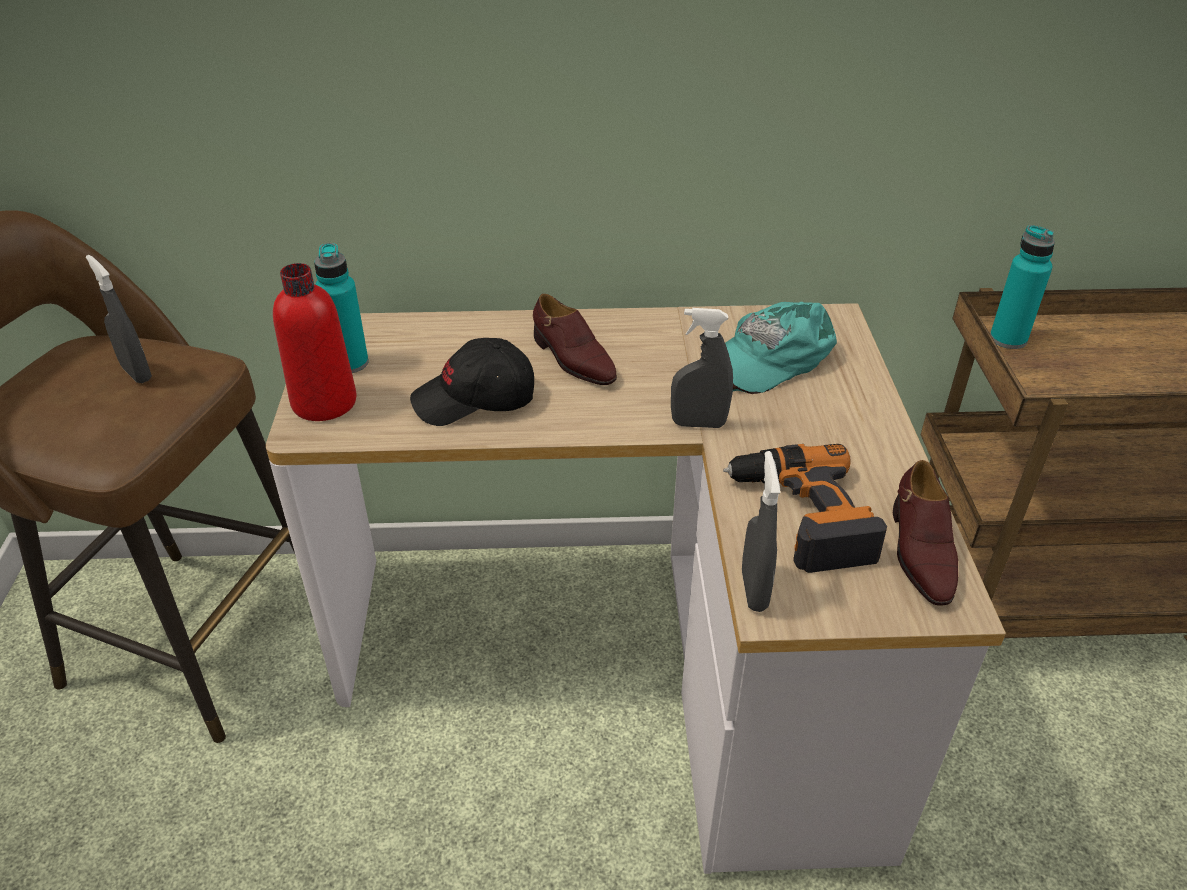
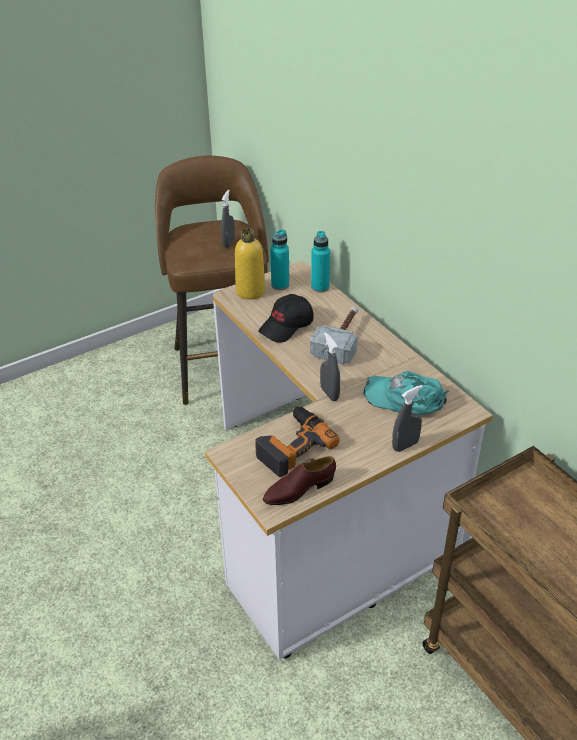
camera: 60 degrees right, 0 degrees up
(324, 402) = (250, 291): red bottle -> yellow bottle
(475, 400) = (287, 326): black cap -> black cap turned 90 degrees counterclockwise
(573, 359) = (341, 340): brown shoe -> hammer
(754, 590) = (234, 445): grey spray bottle -> grey spray bottle (405, 445)
(1008, 339) = (526, 486): turquoise bottle -> turquoise bottle (320, 287)

